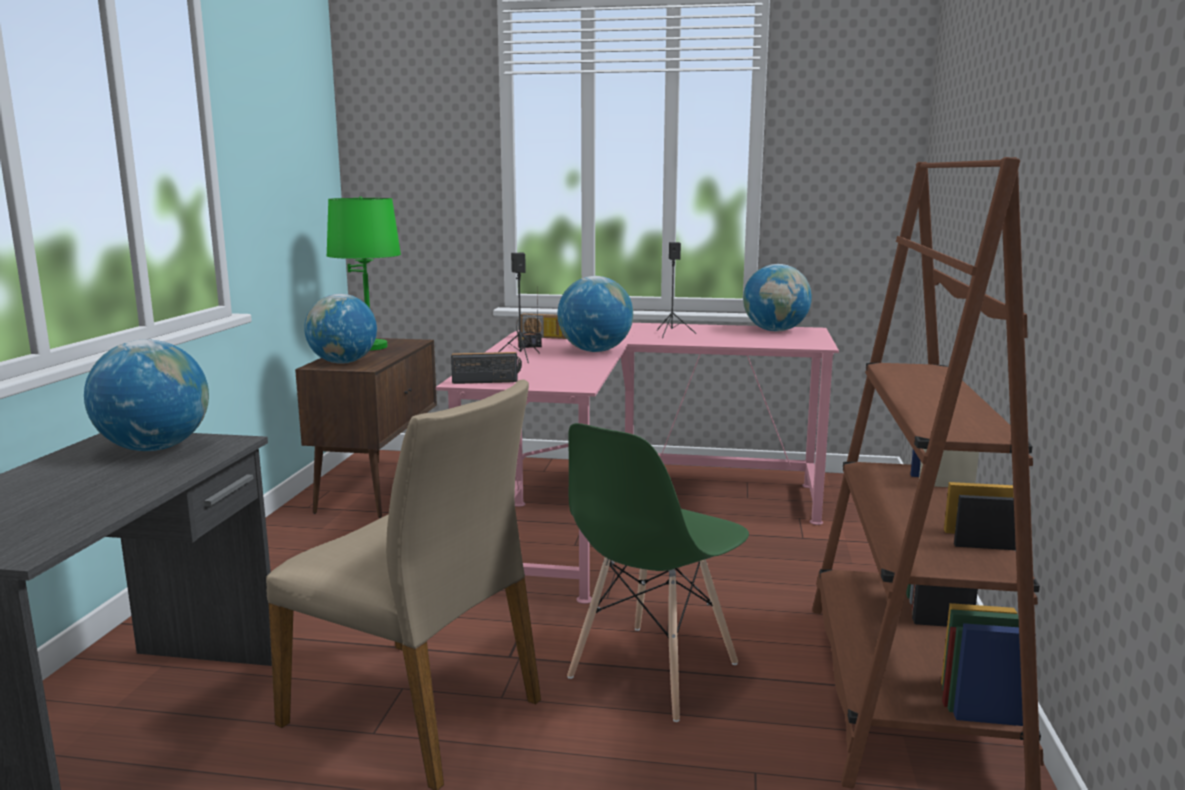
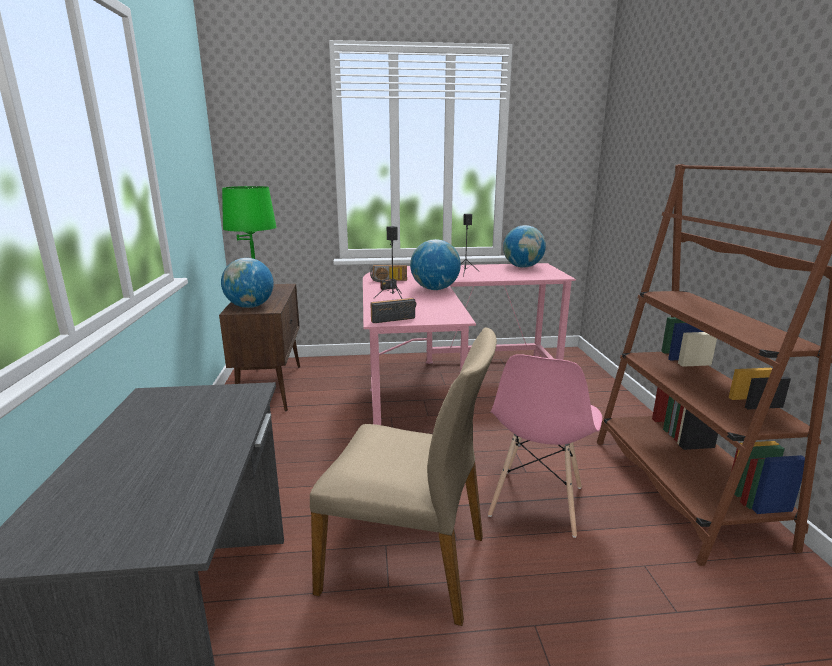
camera: 15 degrees left, 5 degrees up
(154, 448) = (195, 404): globe -> none
(652, 671) = (536, 502): green chair -> pink chair

